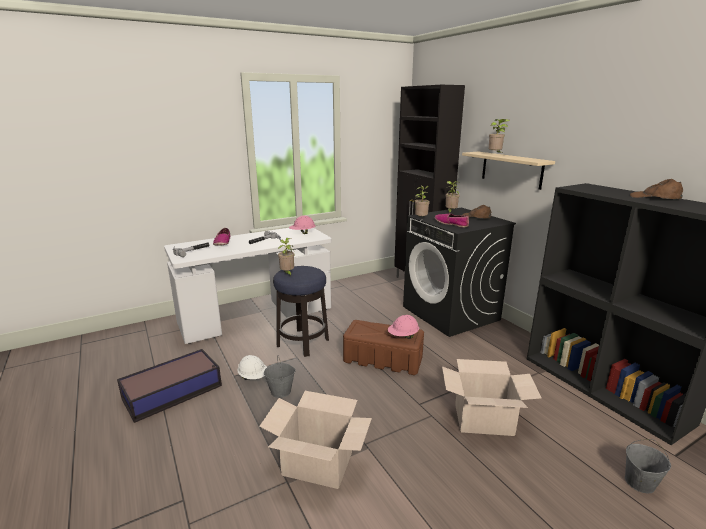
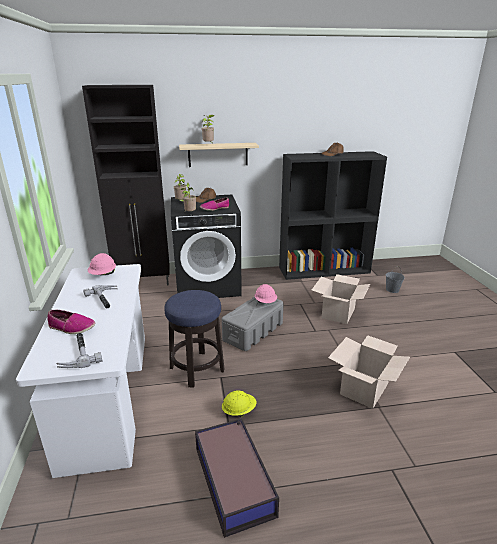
camera: 70 degrees left, 5 degrees up
(253, 377) = (239, 411): white hard hat -> yellow hard hat
(281, 391) = (271, 395): grey bucket -> none
(287, 274) = (190, 306): potted plant -> none
(382, 359) = (253, 332): brown storage box -> grey storage box

